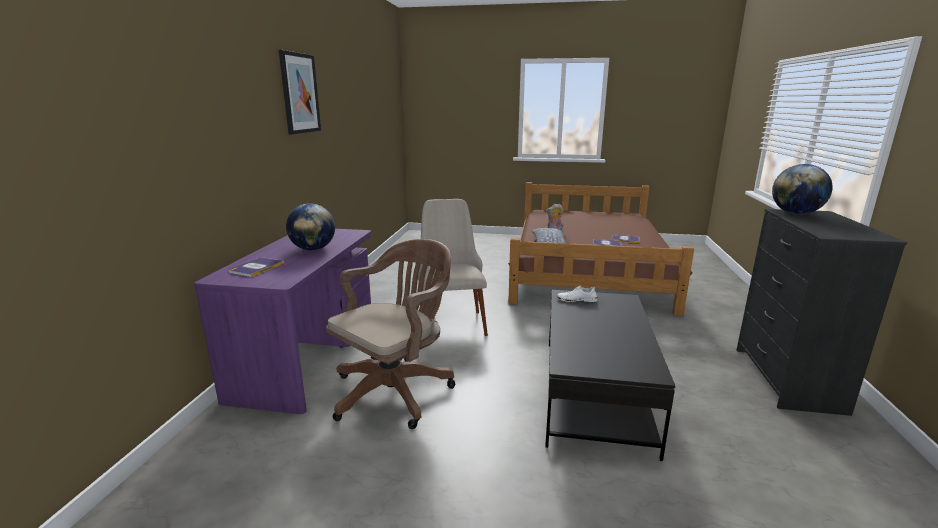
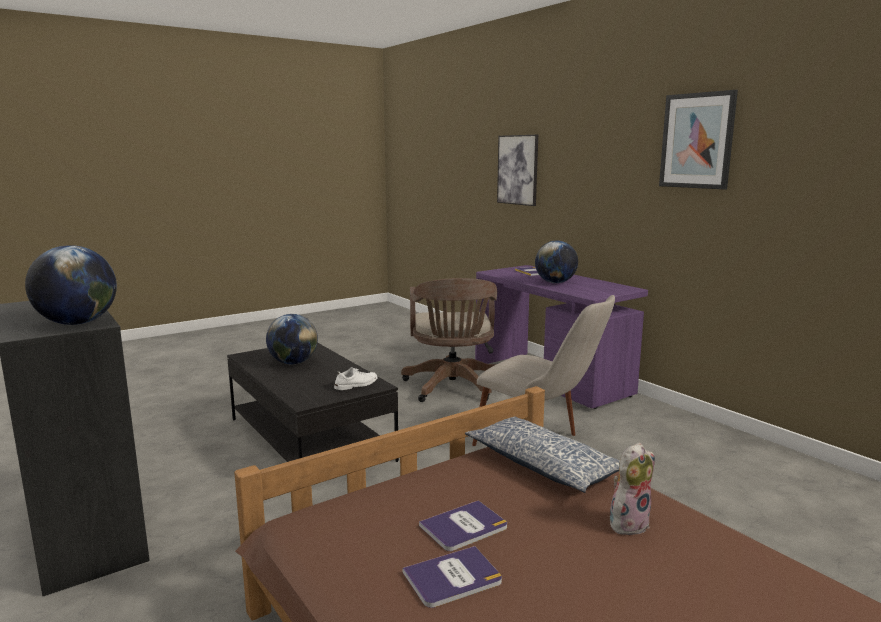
camera: 135 degrees right, 5 degrees down
(122, 139) = (518, 170): none -> picture
(606, 340) = (293, 363): none -> globe

